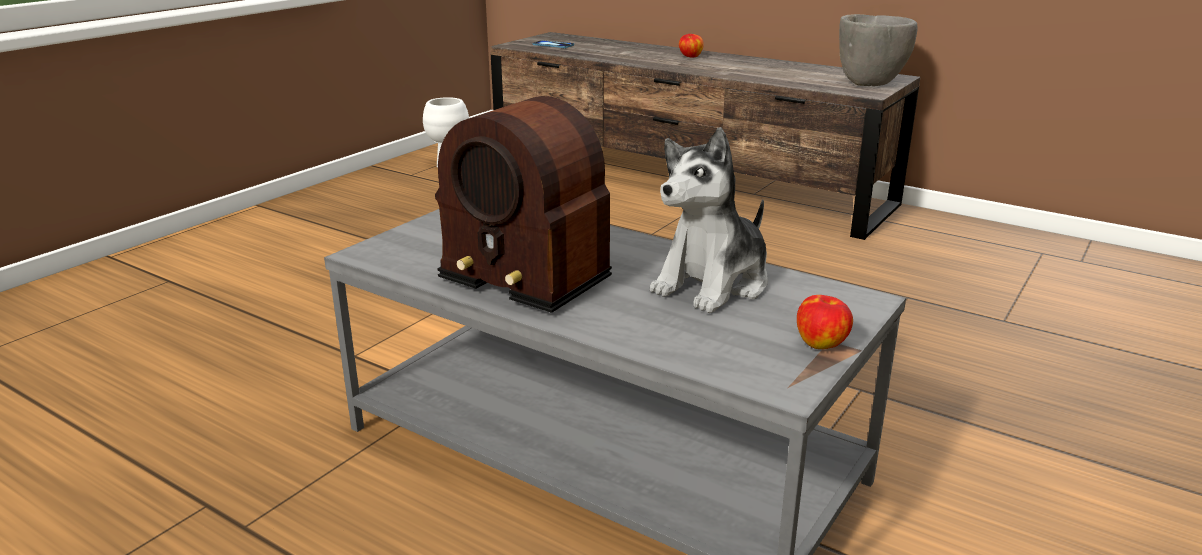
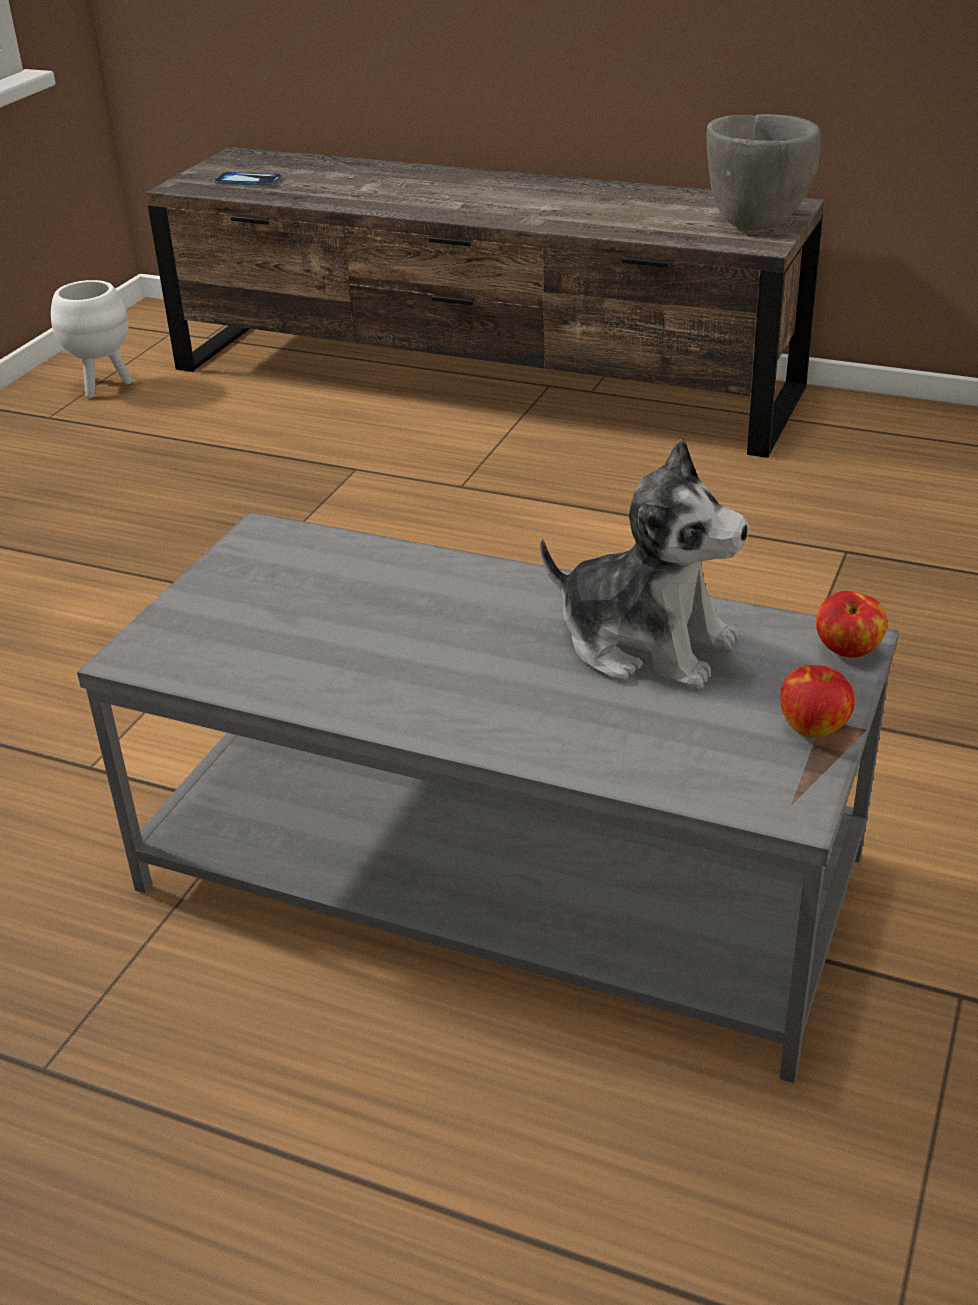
camera: 10 degrees left, 10 degrees up
(528, 262) = (378, 640): radio -> none
(690, 57) = (473, 188): apple -> apple (847, 651)
(713, 284) = (646, 644): plush toy -> plush toy turned 90 degrees counterclockwise

